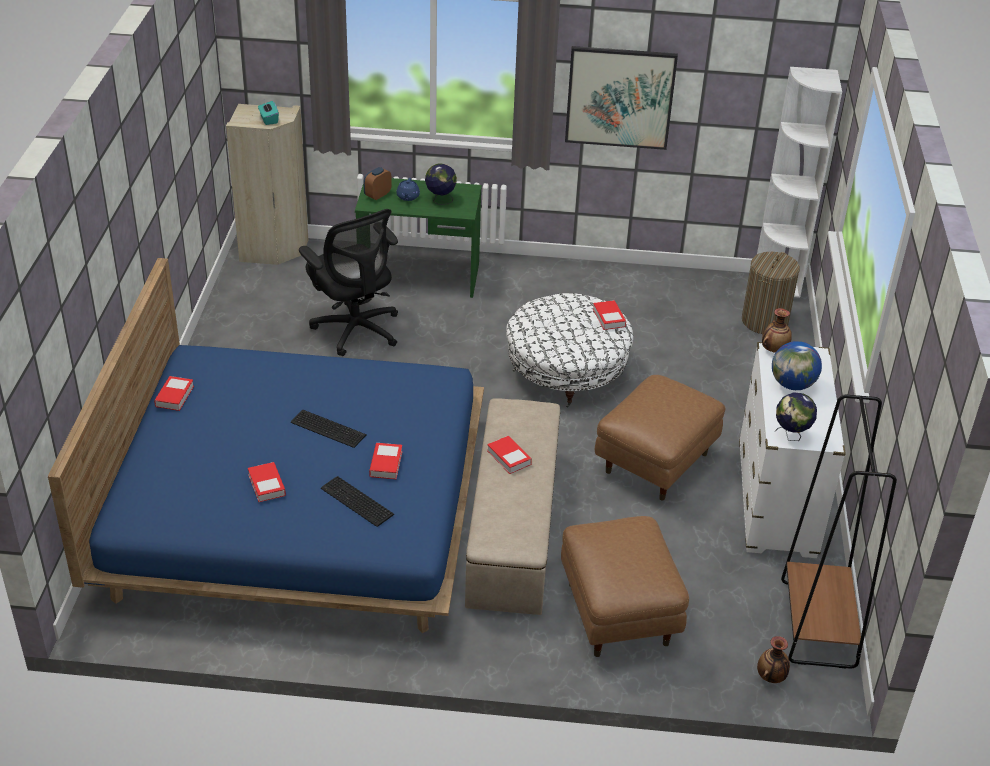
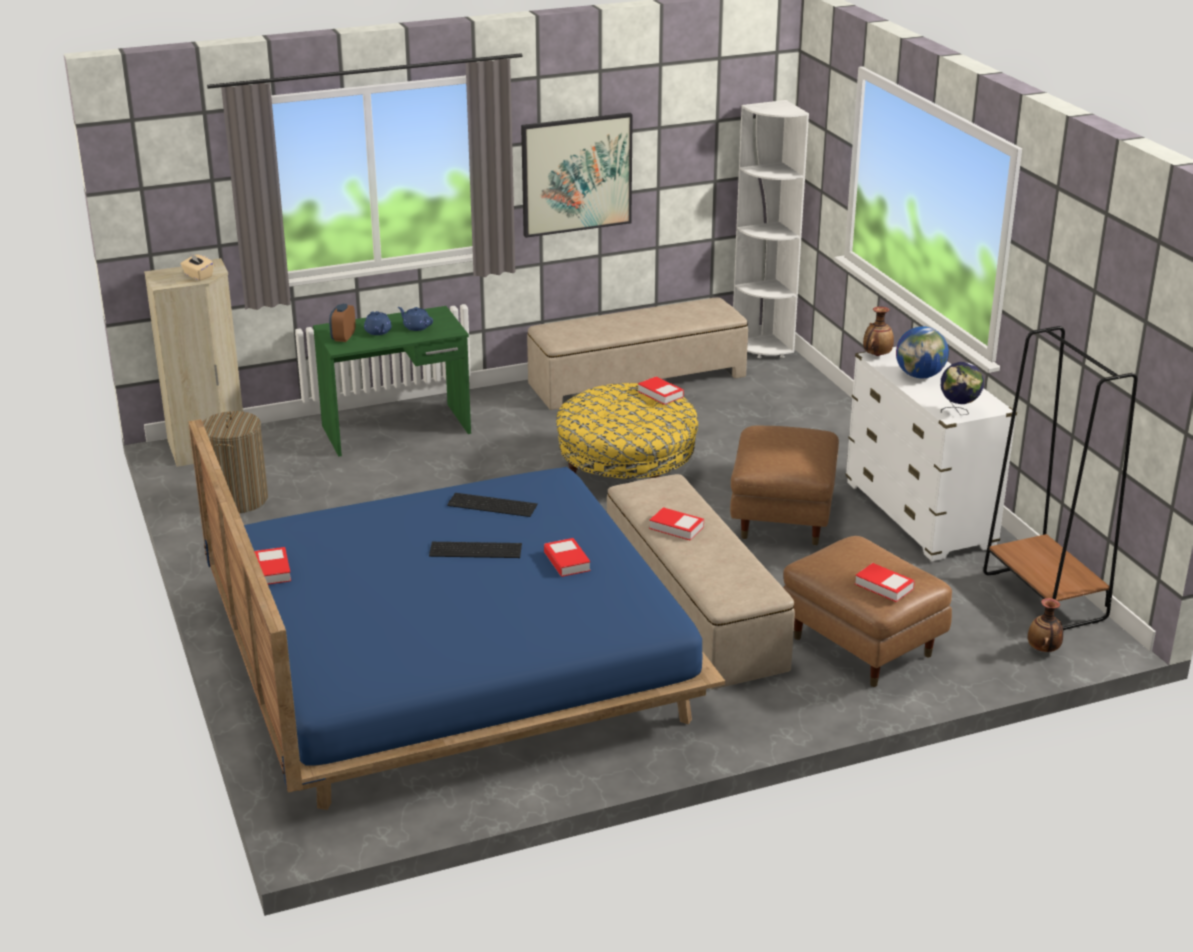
camera: 25 degrees left, 10 degrees down
(266, 485) = (458, 615): book -> book (884, 586)
(268, 119) = (198, 276): turquoise tissue box -> beige tissue box
(352, 327) = (364, 491): black office chair -> none
(356, 502) = (569, 601): keyboard -> keyboard (493, 506)
(440, 200) = (416, 327): globe -> blue teapot
(566, 372) = (626, 470): white ottoman -> yellow ottoman
(647, 284) = (638, 379): none -> beige bench
(764, 321) = (776, 381): laundry basket -> laundry basket (238, 499)

